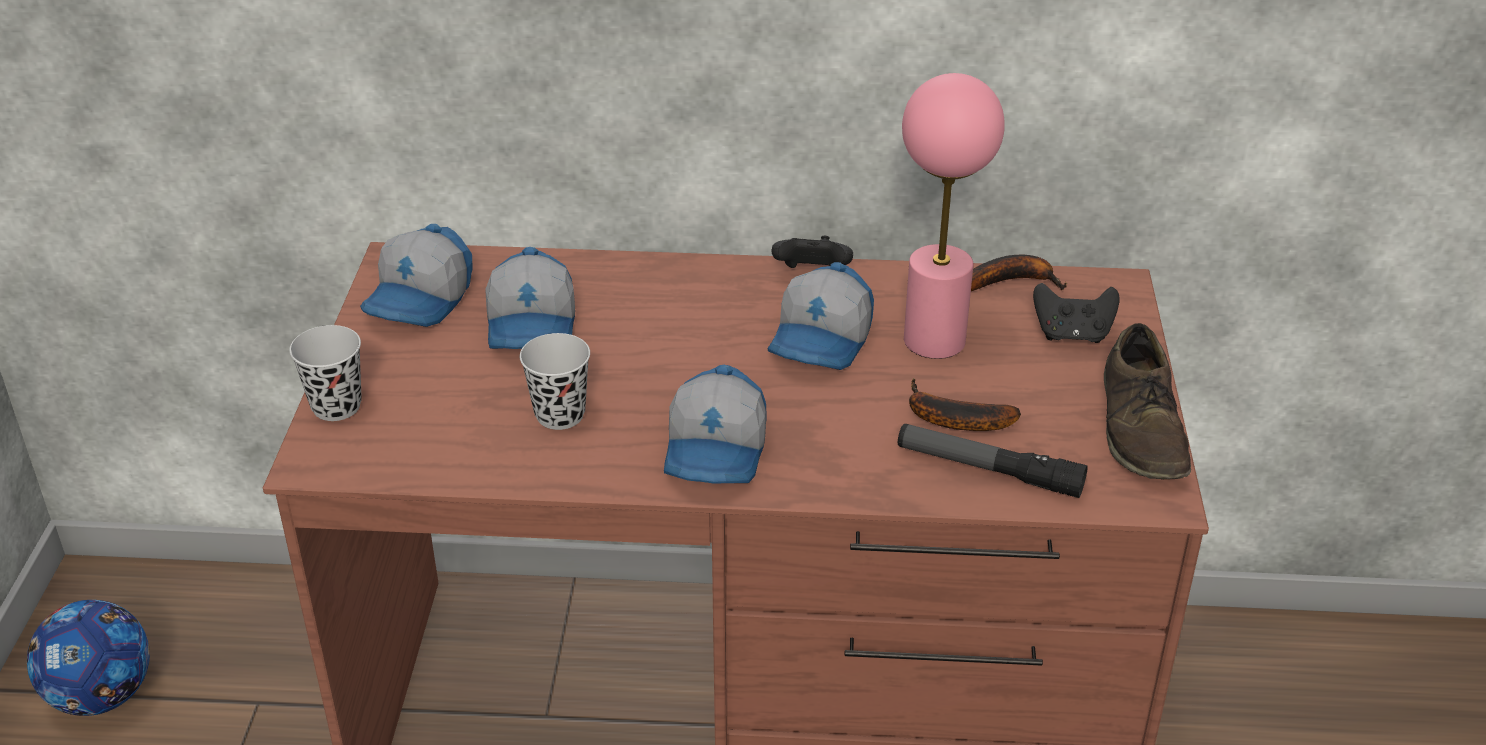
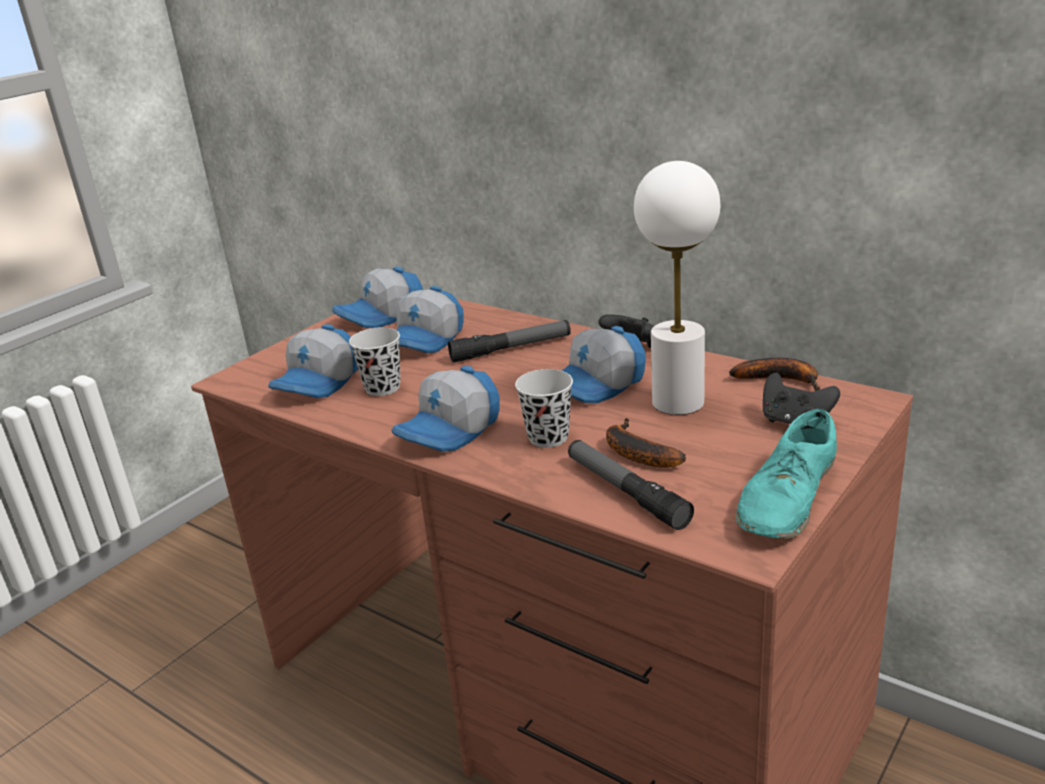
camera: 35 degrees right, 10 degrees down
(102, 696) = (229, 543): football -> none
(336, 406) = (274, 356): black cup -> black cup (548, 437)
(460, 430) = (319, 382): none -> cap
(664, 312) = (511, 349): none -> flashlight
(934, 340) = (678, 402): pink table lamp -> white table lamp
(1142, 427) = (788, 498): brown shoe -> turquoise shoe

